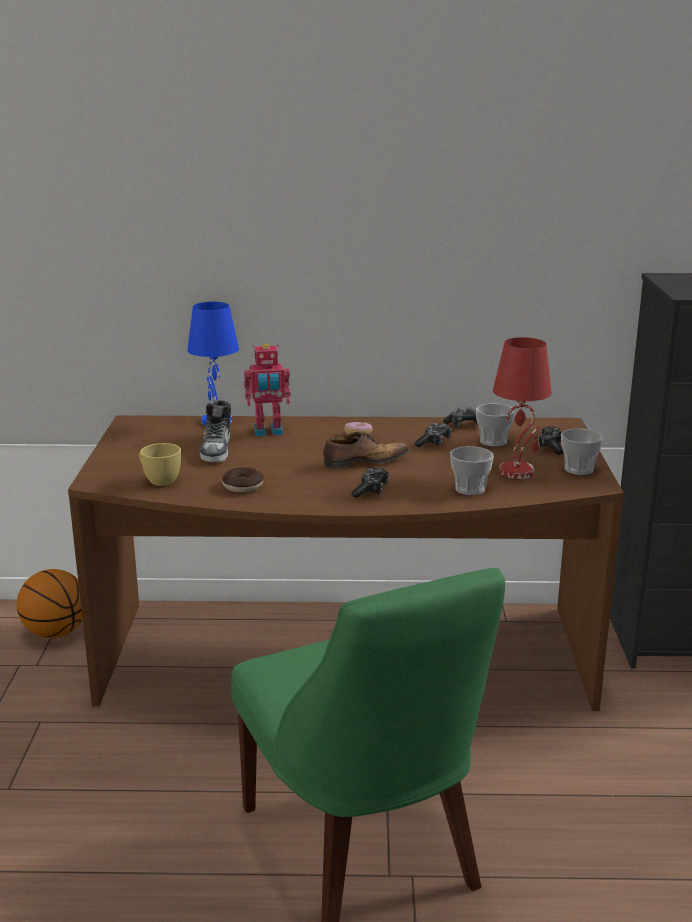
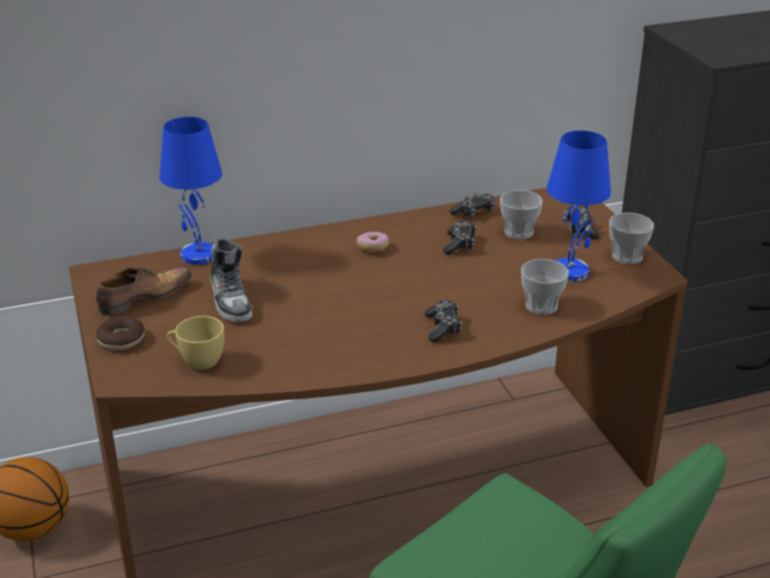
camera: 20 degrees left, 10 degrees up
(243, 486) = (301, 351): donut -> donut (121, 340)
(268, 432) = (270, 261): toy robot -> none
(363, 462) = (406, 287): shoe -> shoe (143, 298)
(517, 471) = (570, 271): red table lamp -> blue table lamp

